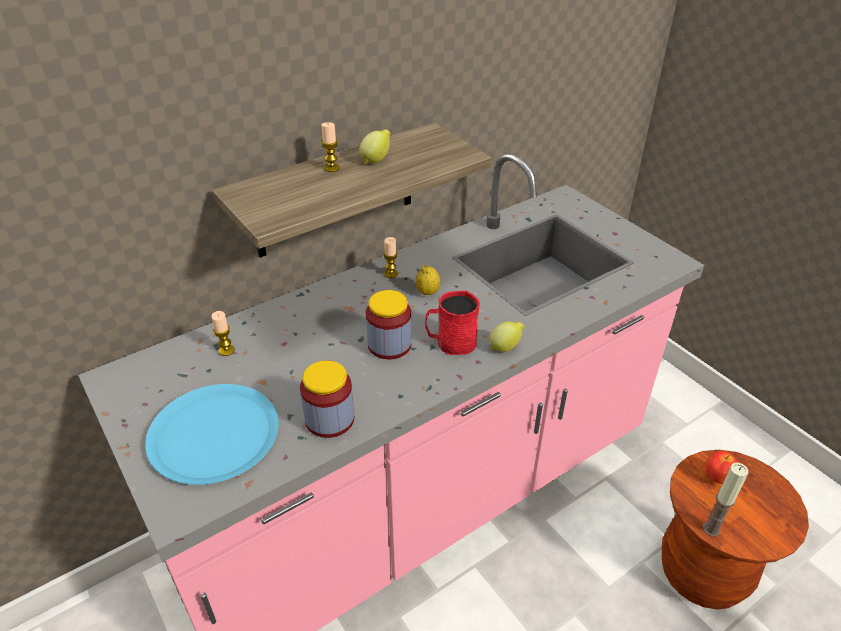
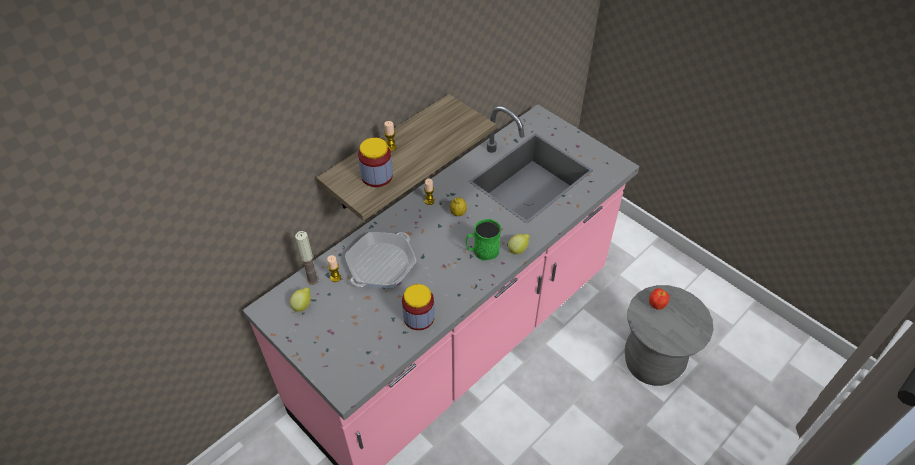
camera: 10 degrees left, 10 degrees up
(213, 434) = (349, 338): blue plate -> none
(298, 342) = (381, 264): none -> frying pan
(376, 160) = (419, 136): lemon -> lemon (303, 305)
(389, 345) = (442, 258): jar -> jar (377, 176)
(450, 343) = (482, 251): red mug -> green mug
(702, 573) = (652, 363): brown stool -> grey stool
(711, 529) = (654, 340): candle -> candle (312, 279)

